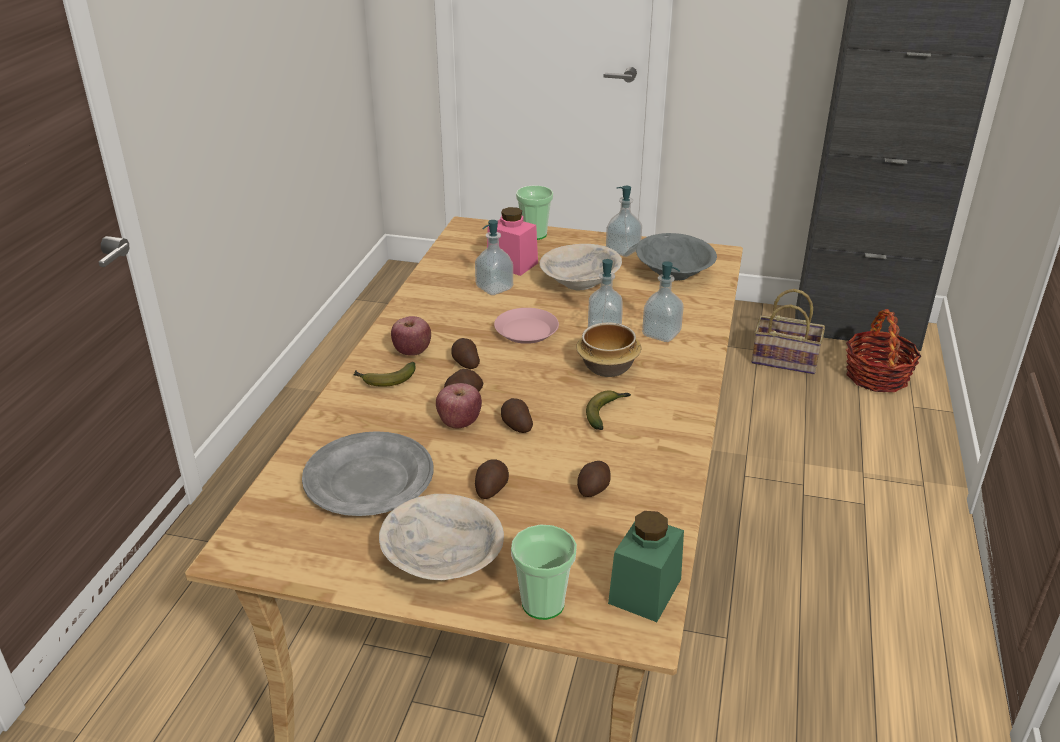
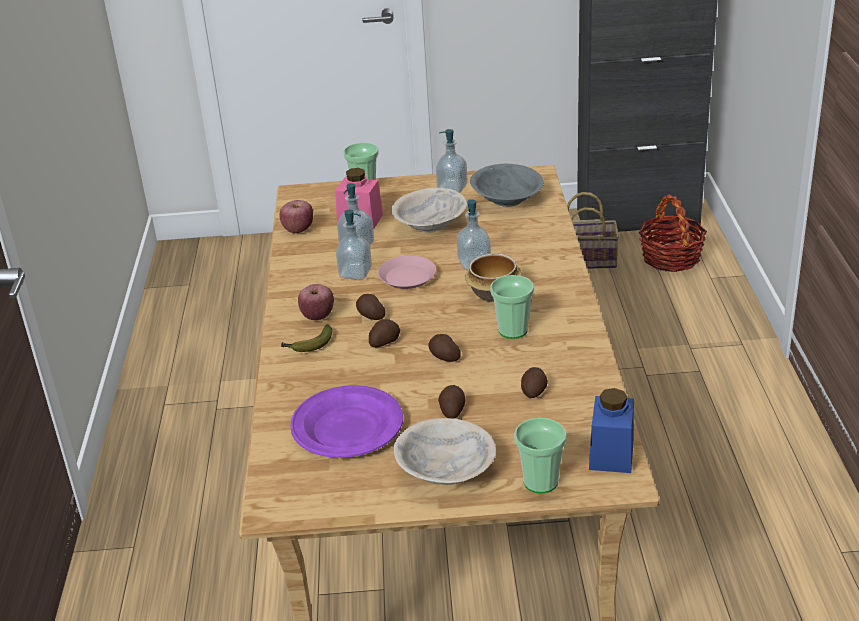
camera: 15 degrees left, 0 degrees up
(368, 480) = (346, 427): grey plate -> purple plate
(459, 422) = (395, 365): apple -> apple (298, 229)
(606, 413) = (513, 330): banana -> cup
(645, 591) = (611, 454): green jar -> blue jar
(661, 334) = (523, 255): soap dispenser -> soap dispenser (355, 273)

